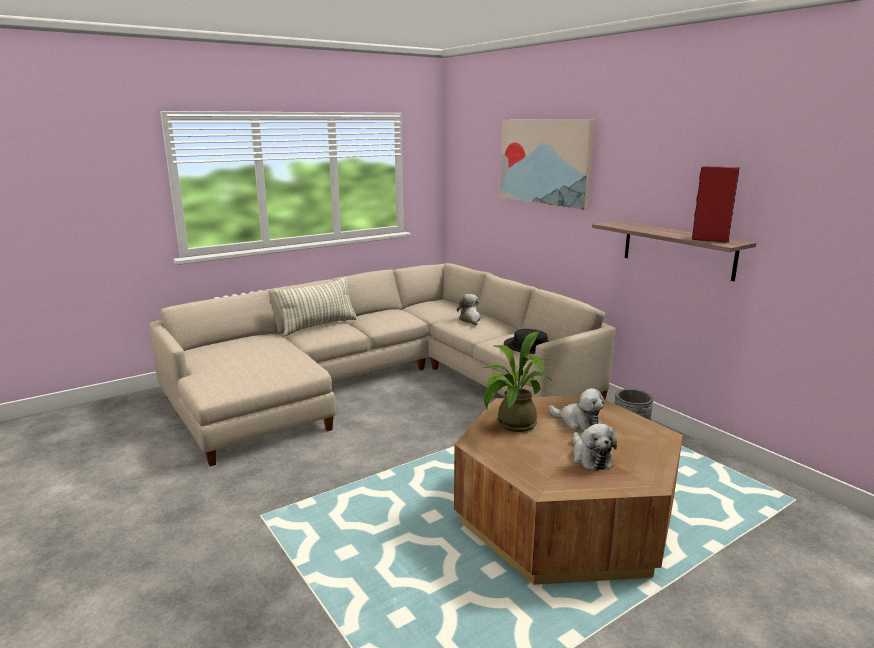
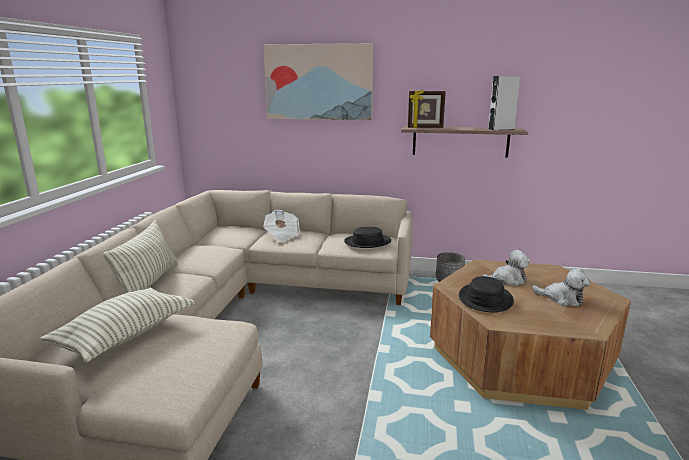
camera: 45 degrees left, 0 degrees up
(249, 350) = (126, 336): none -> pillow
(470, 320) = (282, 235): plush toy -> newspaper
(512, 425) = (485, 299): potted plant -> black hat
(625, 226) = (425, 128): none -> picture frame
(710, 240) = (501, 129): red speaker -> grey speaker

